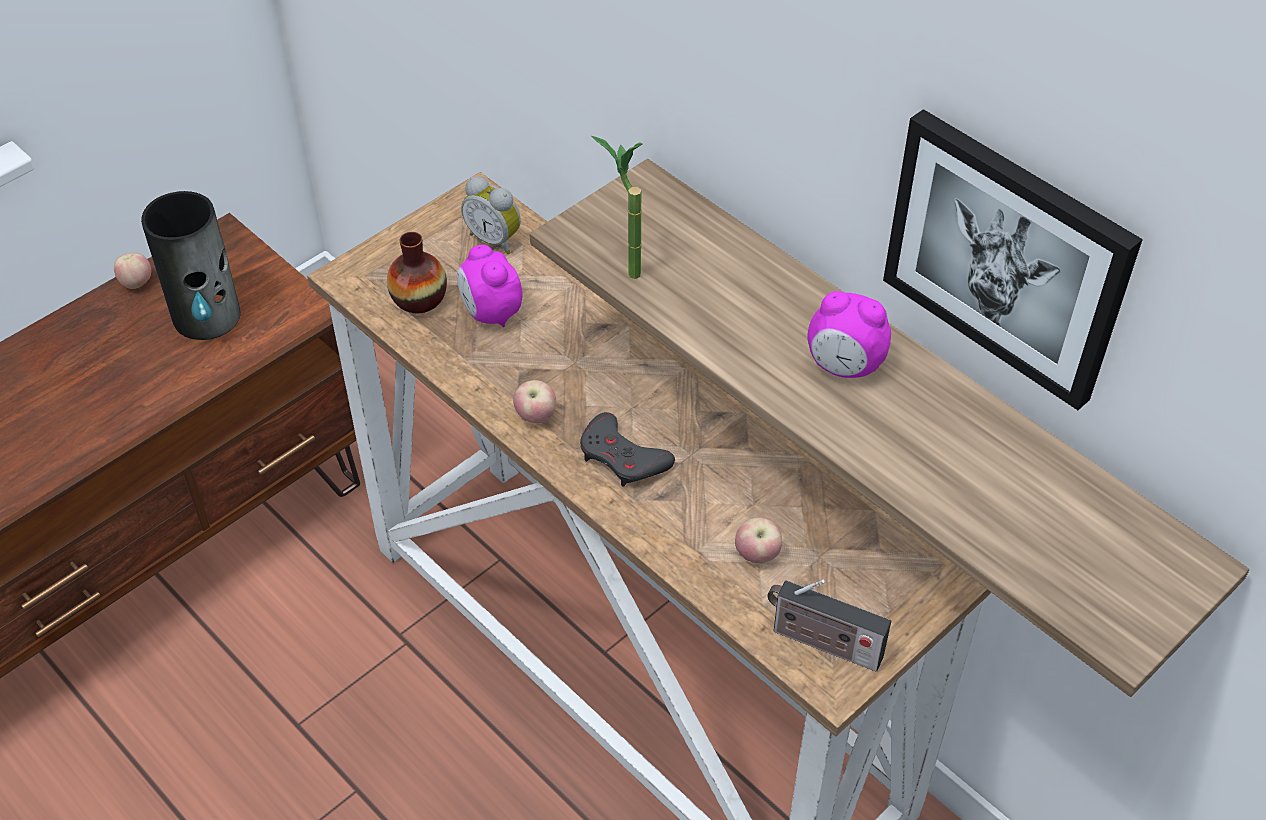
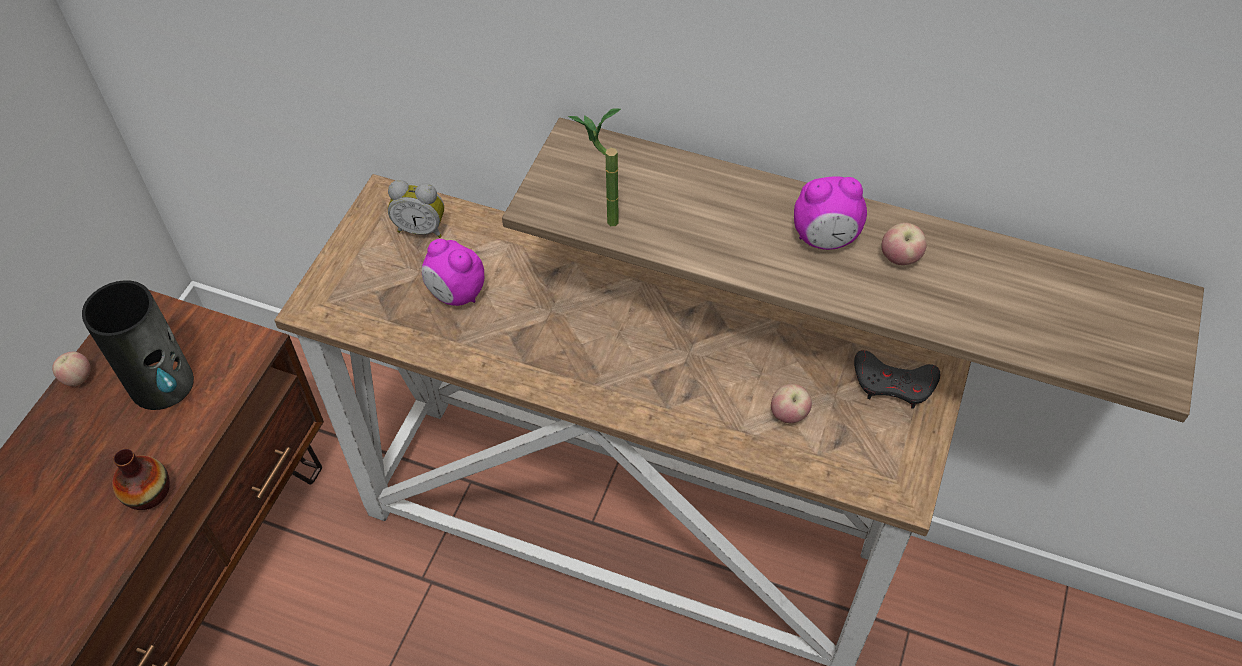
camera: 25 degrees left, 5 degrees up
(419, 299) = (387, 304): vase -> vase (148, 492)
(536, 416) = (547, 369): apple -> apple (899, 258)
(623, 457) = (637, 376): grey game controller -> grey game controller (894, 383)
(821, 643) = (878, 466): radio -> none
(1008, 256) = (962, 106): picture -> none

